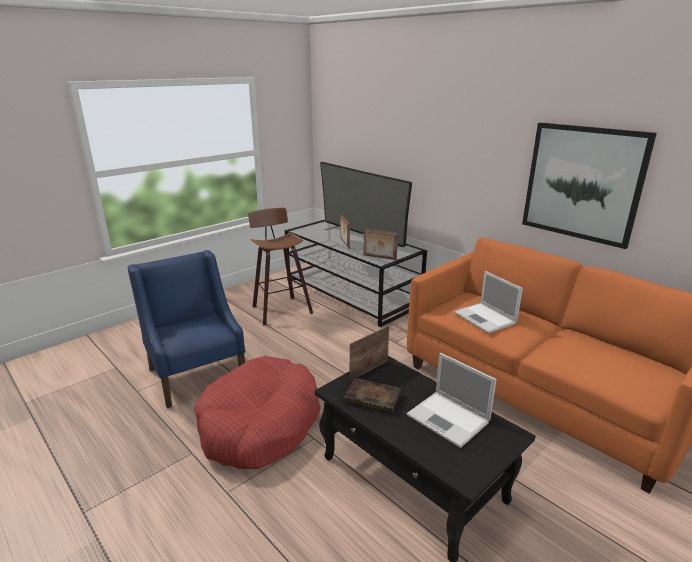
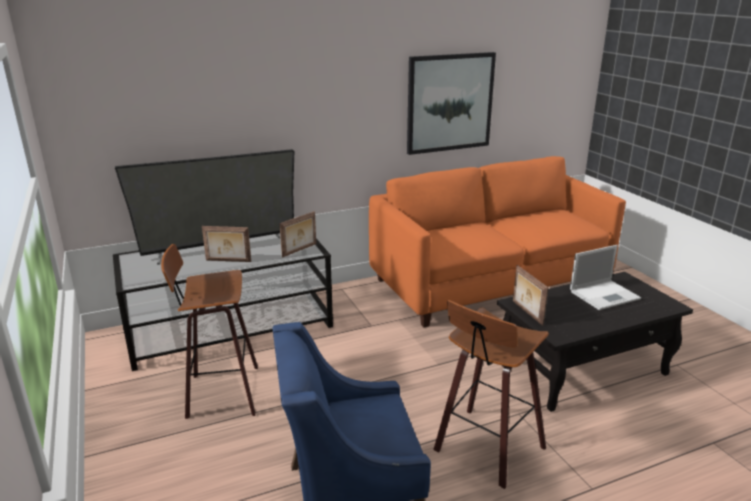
camera: 70 degrees left, 0 degrees up
(260, 424) = (486, 449): red dog bed -> stool
(374, 398) = (573, 319): book -> none
(485, 318) = (469, 240): laptop -> none

